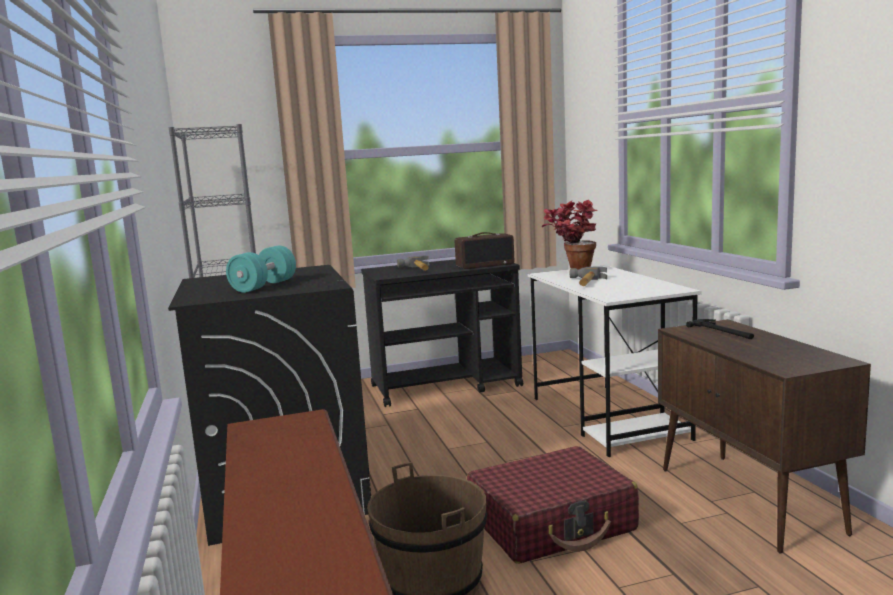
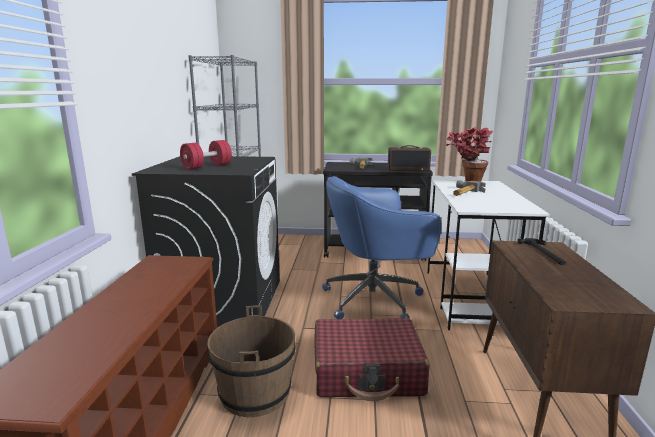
camera: 20 degrees right, 5 degrees up
(264, 286) = (207, 166): turquoise dumbbell -> red dumbbell
(496, 442) = (375, 299): none -> blue office chair

